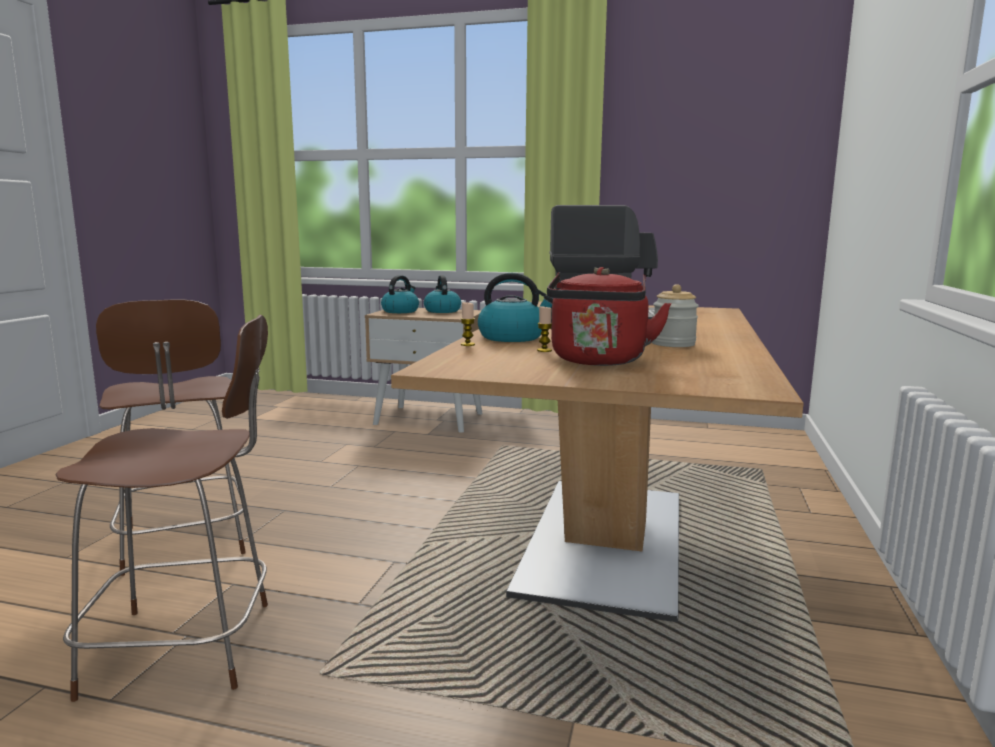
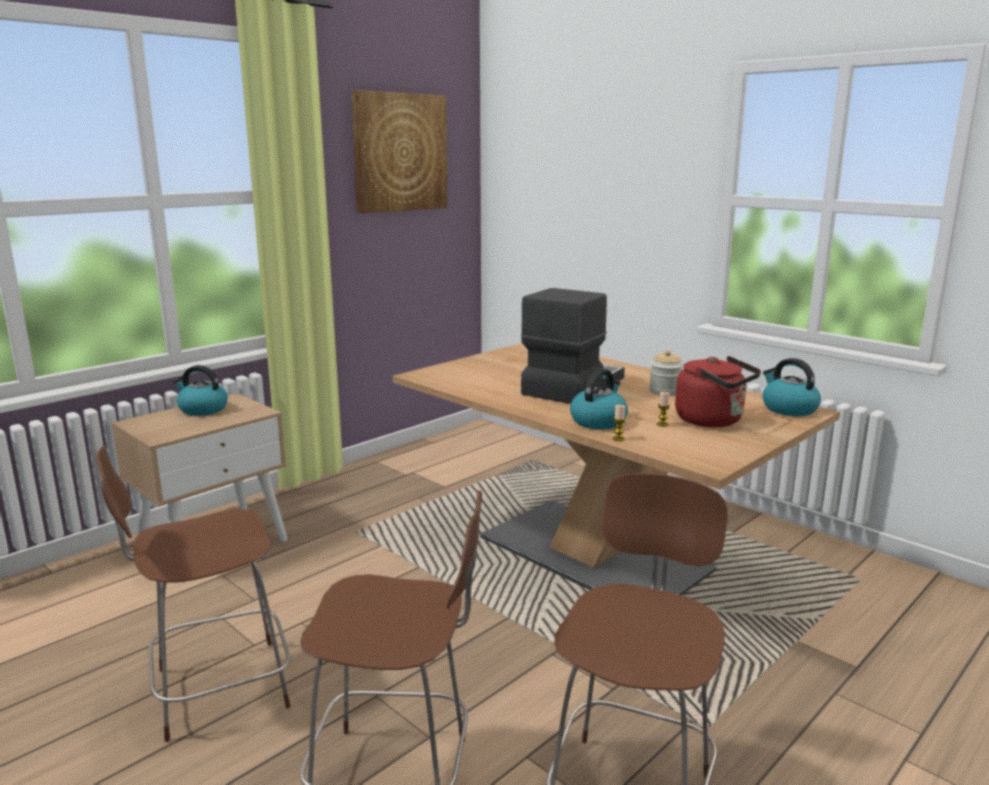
camera: 60 degrees left, 5 degrees up
(263, 466) = (216, 689): none -> brown chair
(400, 311) = (161, 426): kettle -> kettle (788, 409)
(710, 109) = (400, 152): none -> picture

